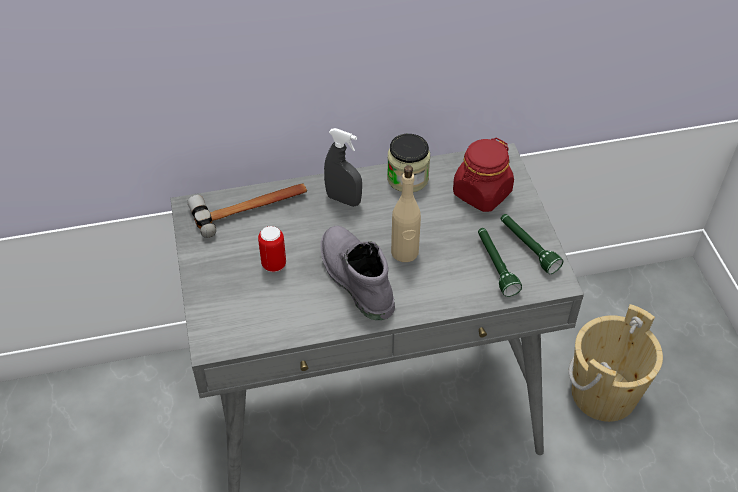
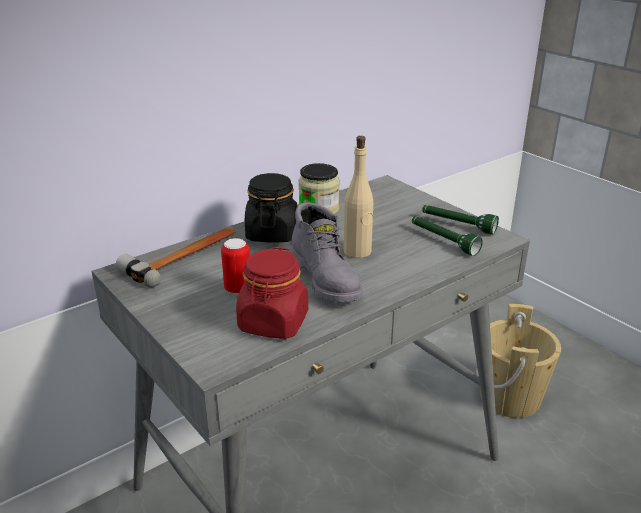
camera: 25 degrees left, 20 degrees down
(343, 199) = (272, 233): grey spray bottle -> black jar
(354, 279) = (326, 279): grey boot -> grey boot turned 150 degrees counterclockwise
(482, 193) = (389, 204): red jar -> red jar (273, 323)

